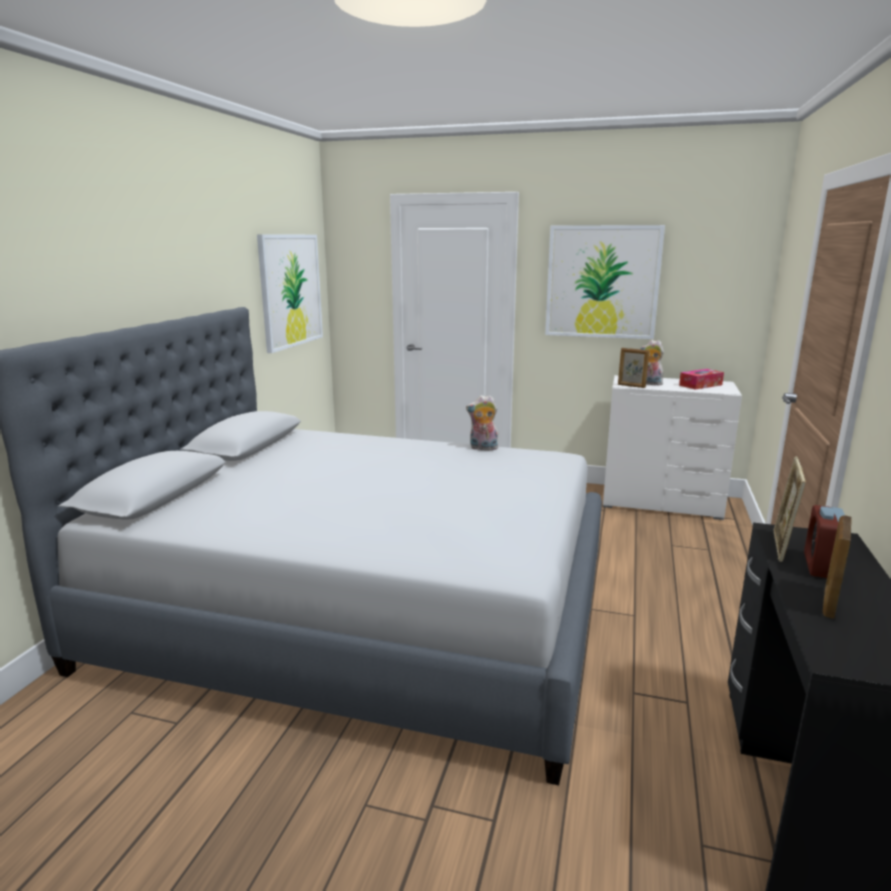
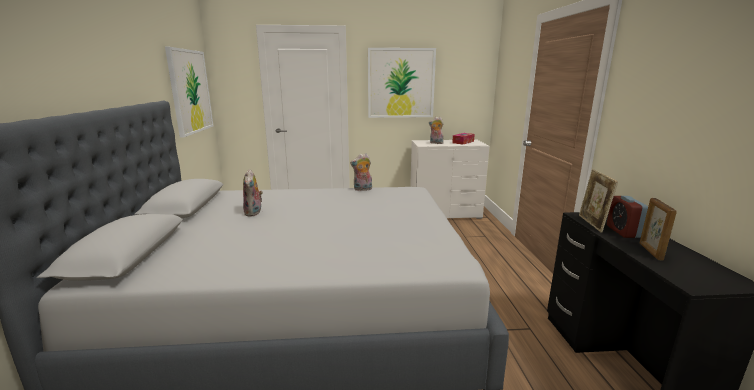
camera: 20 degrees left, 0 degrees up
(317, 464) = (254, 213): none -> plush toy
(631, 386) = (427, 145): picture frame -> none

